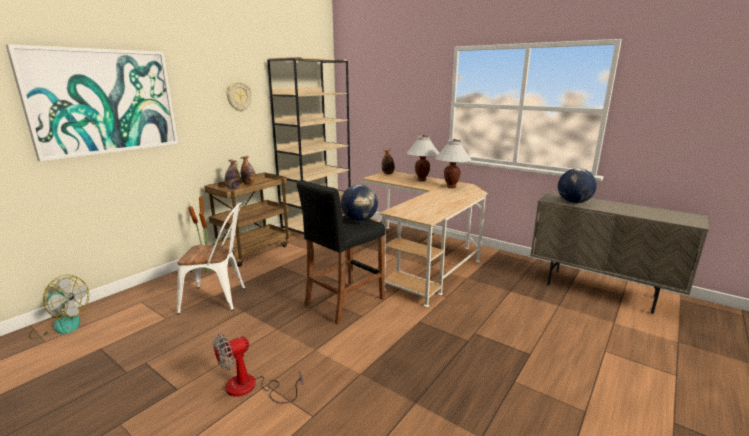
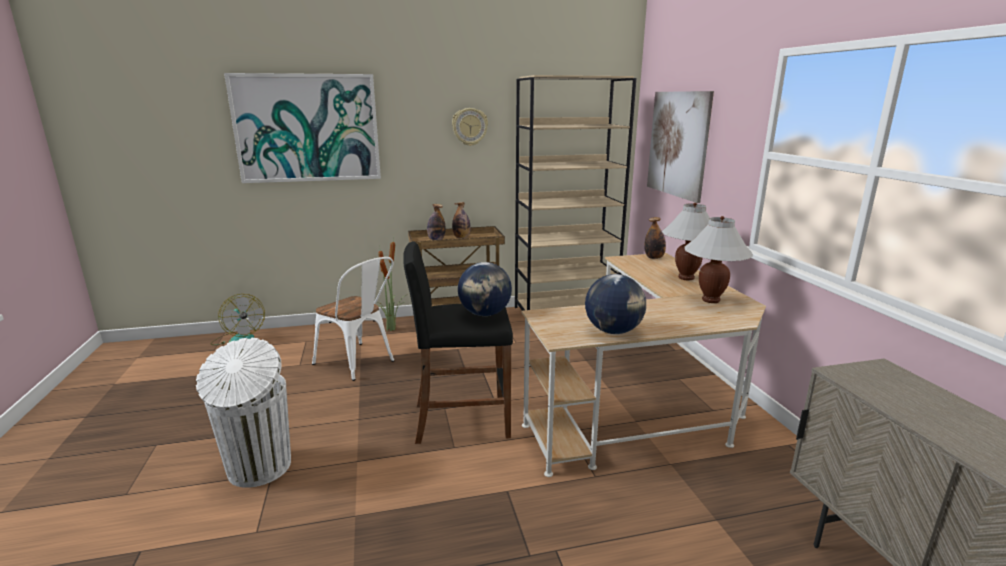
camera: 40 degrees right, 0 degrees up
(250, 388) = (258, 468): fan -> white trash can
(379, 103) = (678, 144): none -> picture
(573, 202) = (892, 396): globe -> globe (613, 331)

